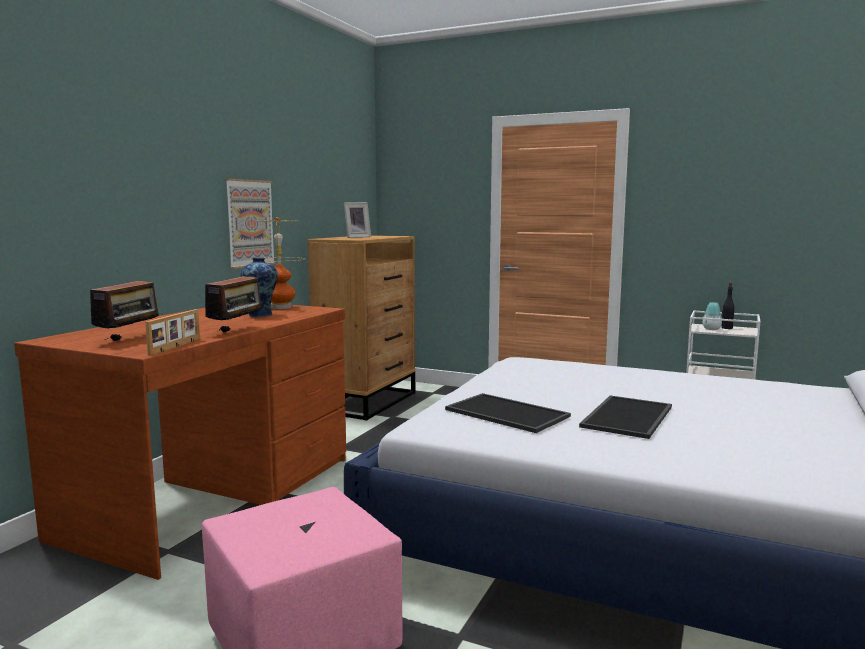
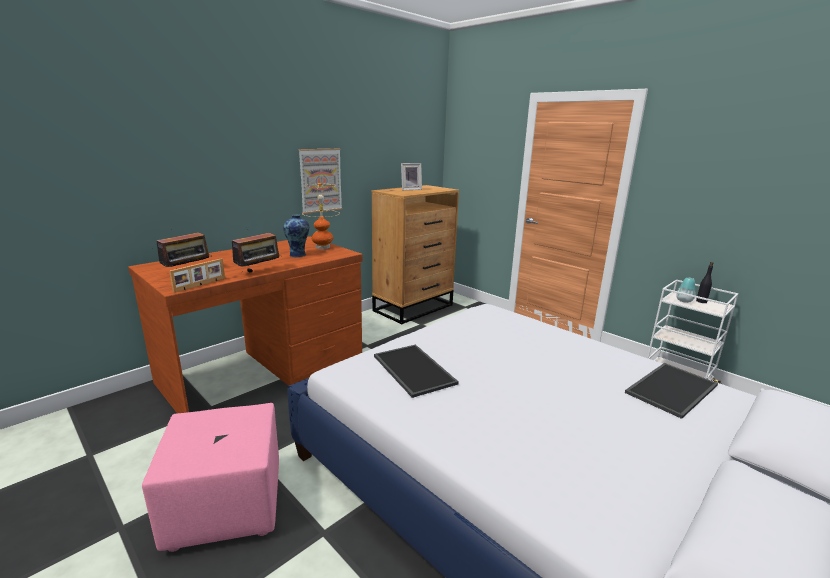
camera: 20 degrees right, 10 degrees up
(626, 416) = (503, 393): tray -> tray (670, 388)

